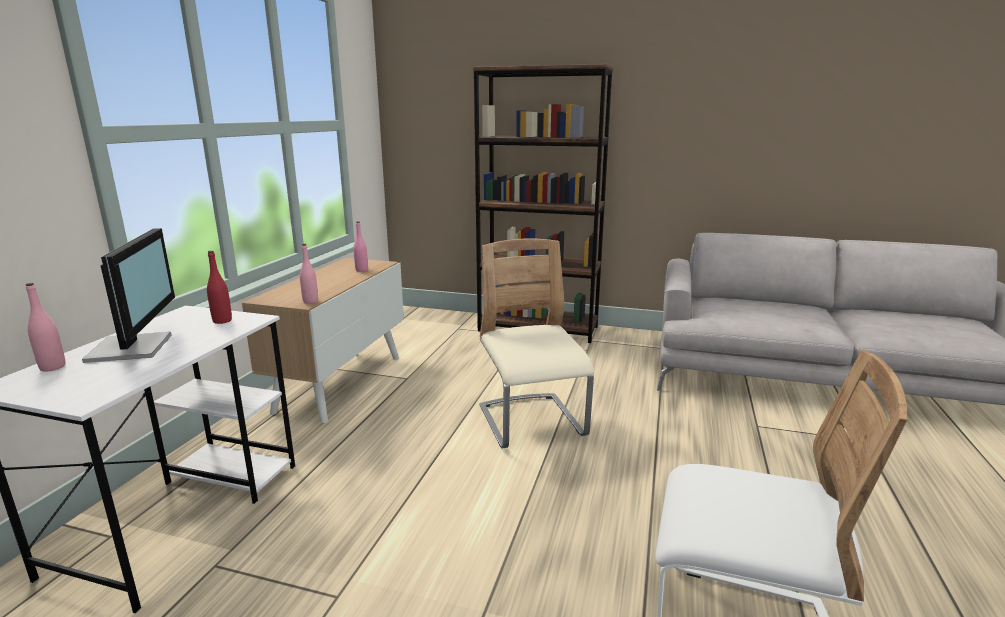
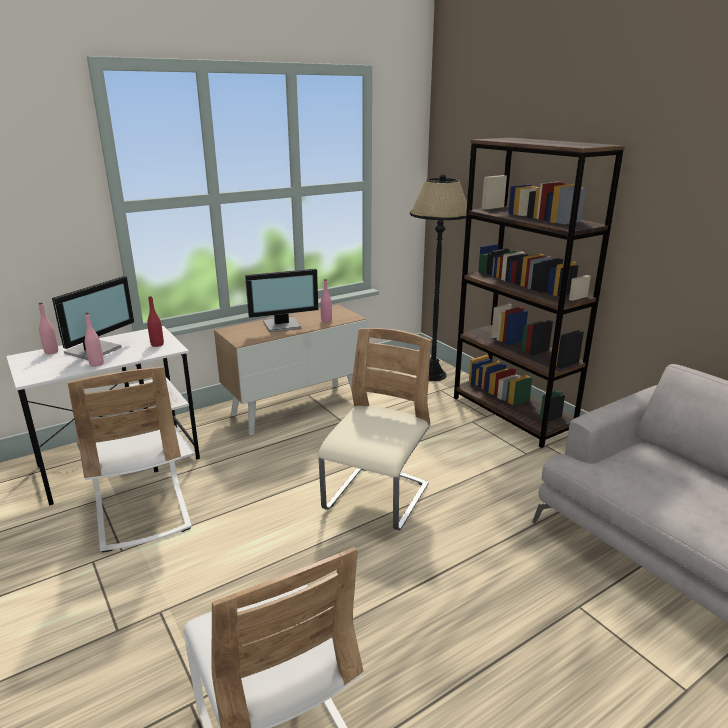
camera: 40 degrees right, 5 degrees up
(302, 548) = (142, 512): none -> white chair
(310, 301) = (248, 341): pink bottle -> pink bottle (96, 364)
(322, 282) = (283, 325): none -> monitor
(434, 320) = (432, 375): none -> black floor lamp

